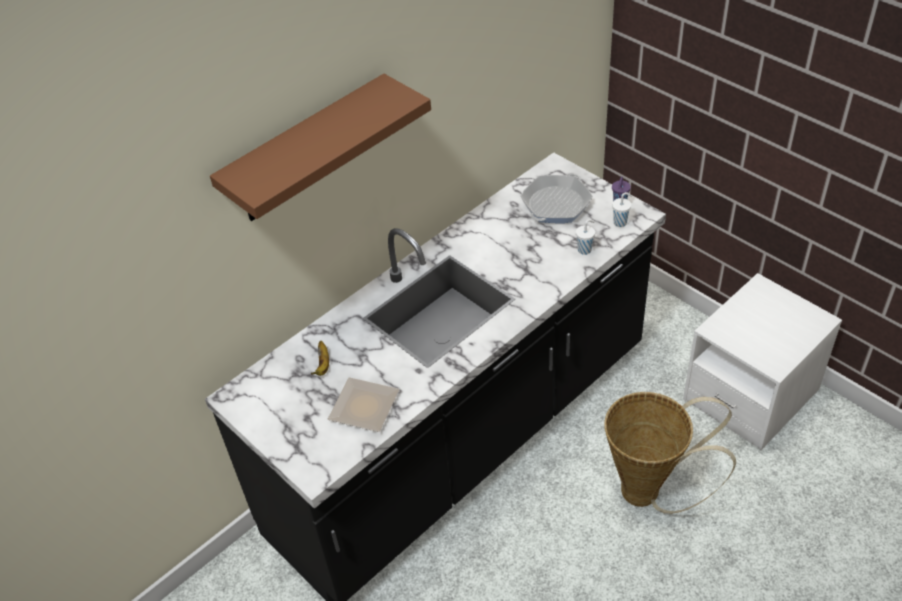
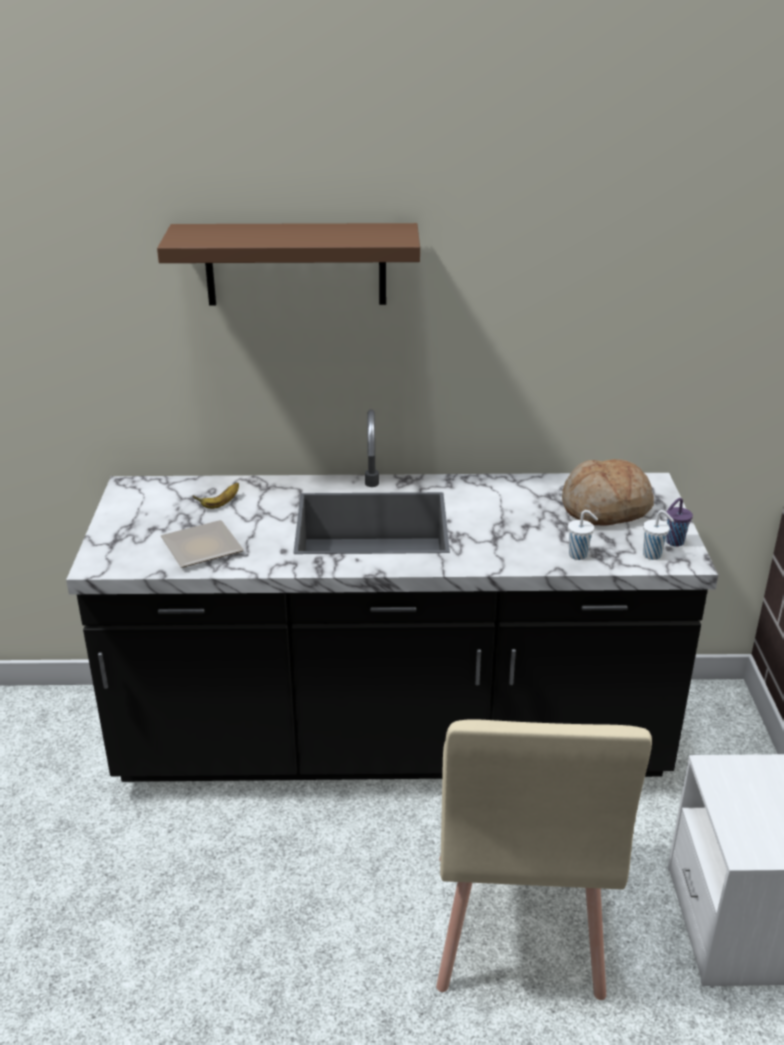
camera: 40 degrees right, 15 degrees down
(556, 204) = (606, 509): frying pan -> bread
(650, 493) = (515, 925): basket -> beige chair

